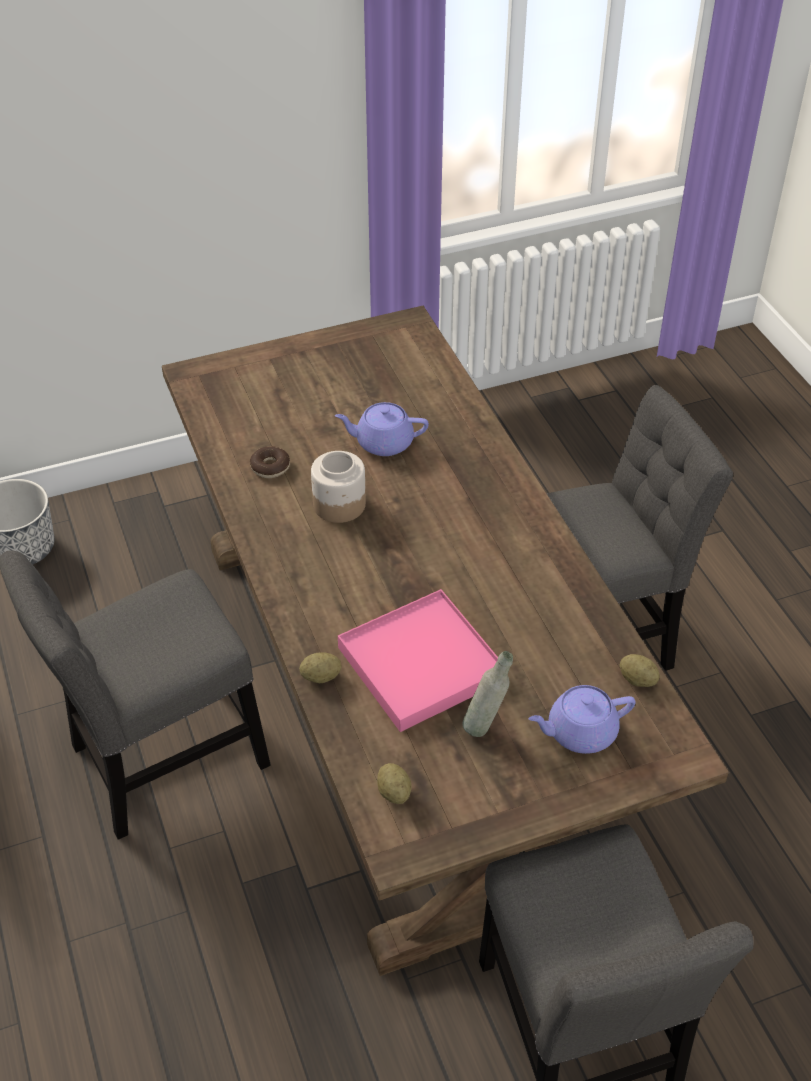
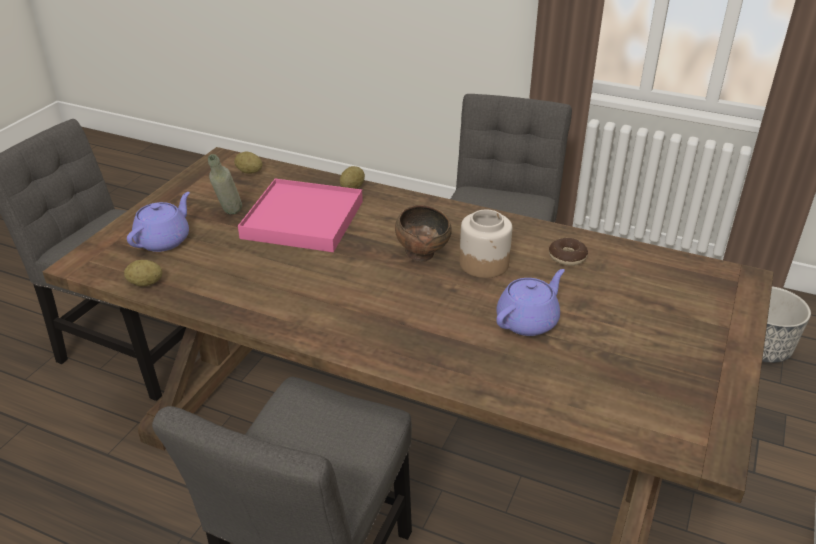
camera: 135 degrees right, 10 degrees down
(374, 544) = (423, 256): none -> brown bowl

